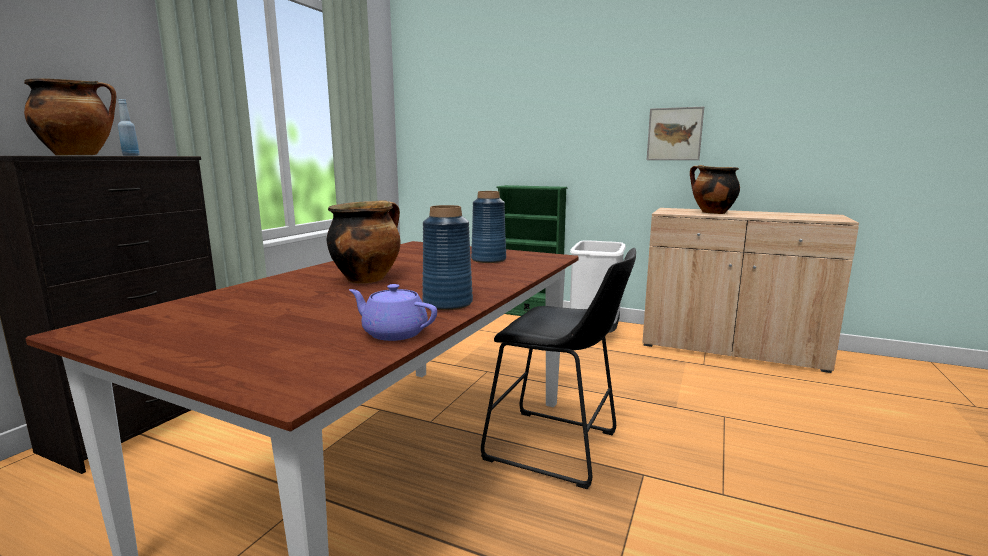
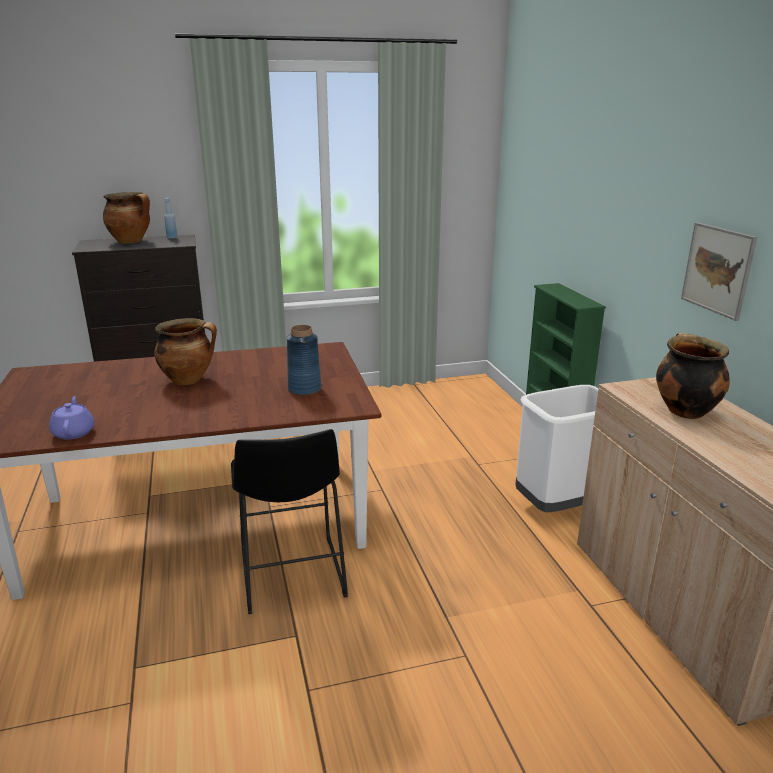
camera: 50 degrees right, 10 degrees up
(447, 303) = (151, 423): blue vase -> none

